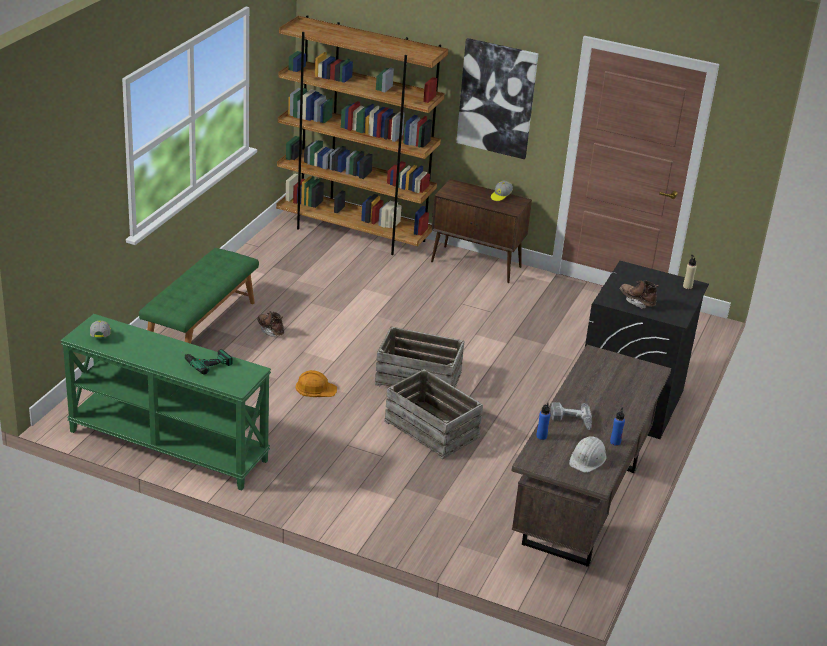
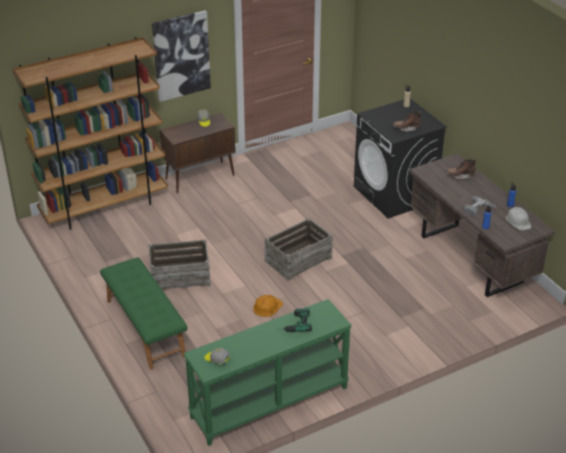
camera: 50 degrees left, 5 degrees up
(270, 330) = (182, 297): brown boot -> brown boot (460, 176)
(432, 429) = (354, 279): crate -> crate (180, 276)

